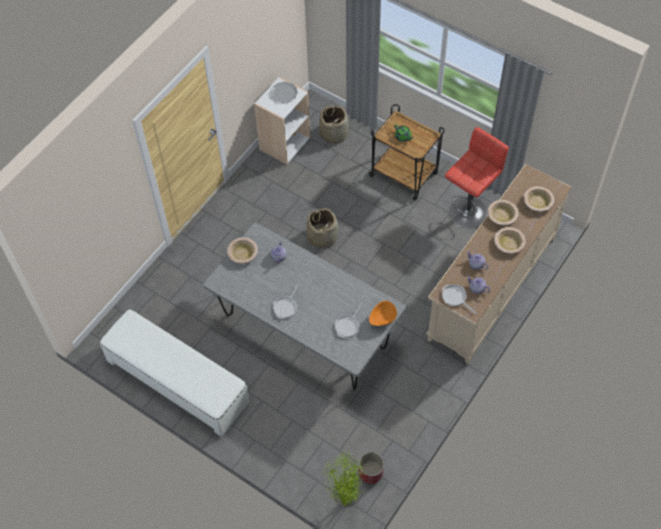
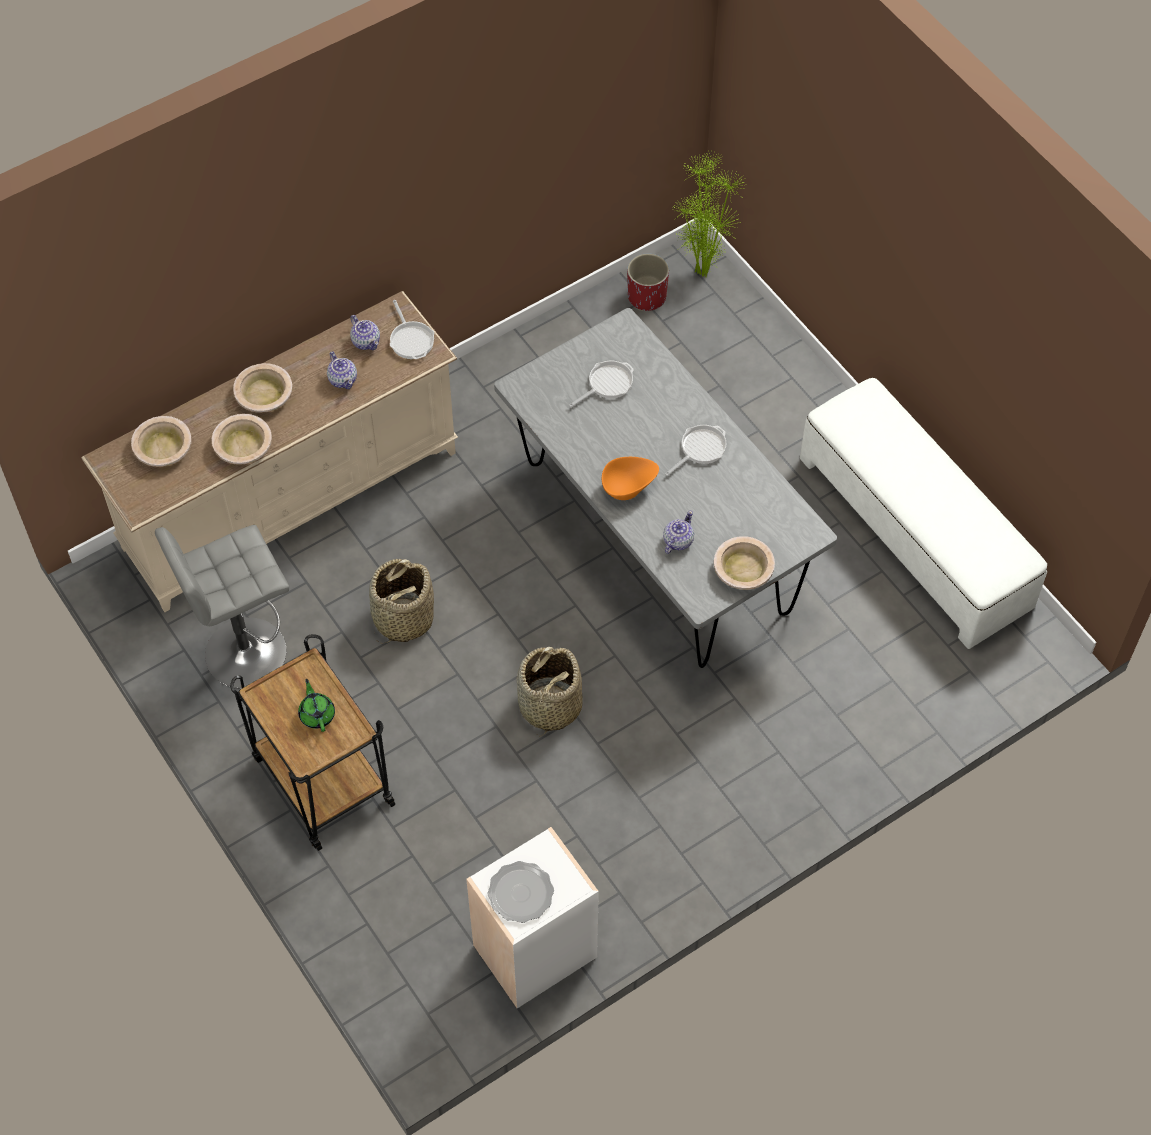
camera: 160 degrees left, 0 degrees up
(334, 133) = (416, 936): basket -> basket (402, 618)
(382, 319) = (545, 374): orange bowl -> orange bowl (628, 488)
(468, 212) = (244, 652): red stool -> grey stool

